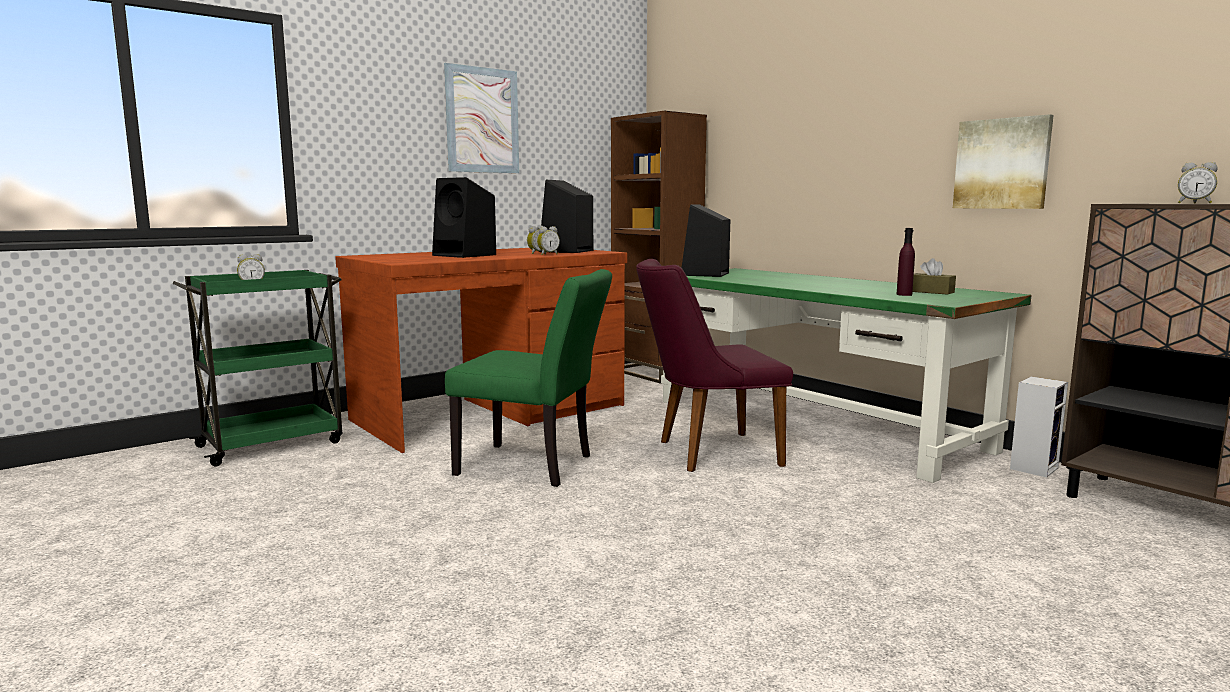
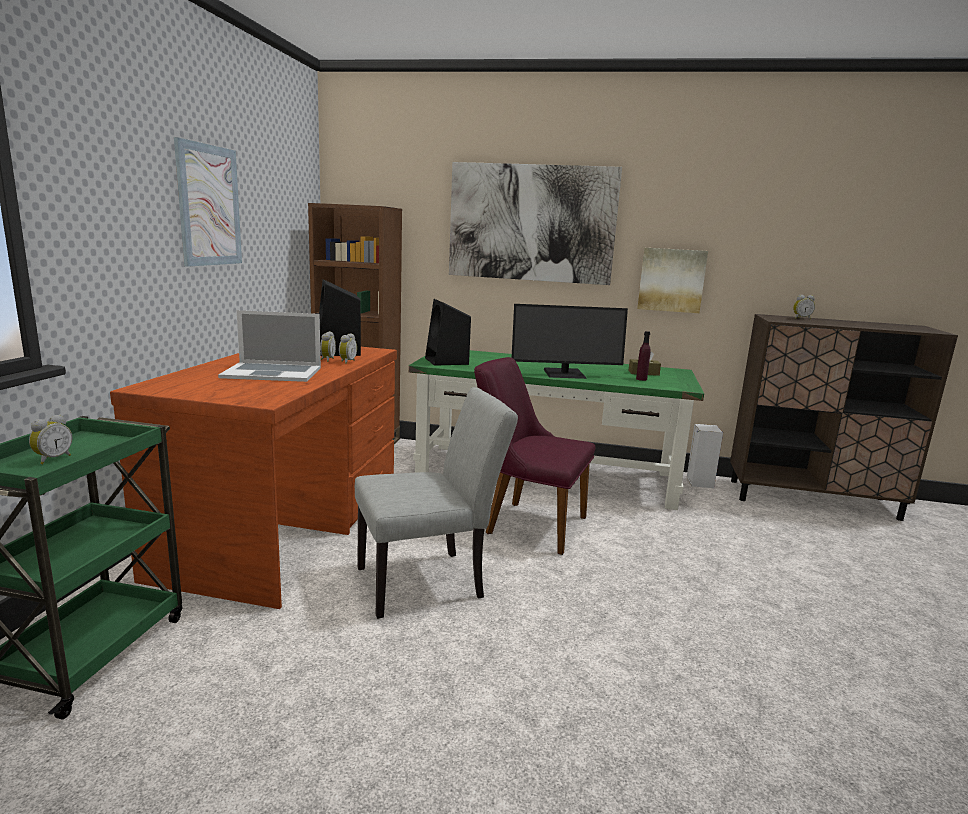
camera: 40 degrees left, 5 degrees up
(466, 255) = (272, 372): black speaker -> laptop
(534, 466) = (430, 581): green chair -> grey chair
(706, 453) = (526, 523): purple chair -> purple chair turned 75 degrees clockwise
(810, 286) = (564, 374): none -> monitor
(830, 111) = (531, 223): none -> picture

